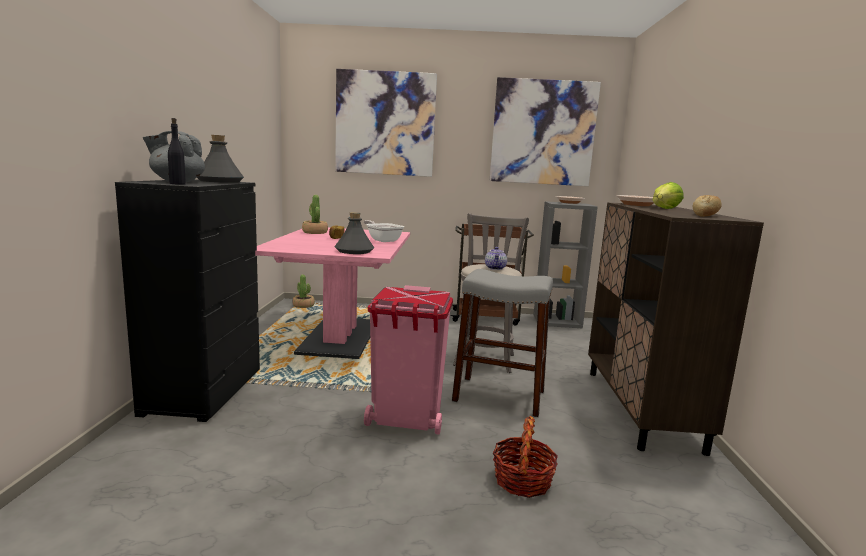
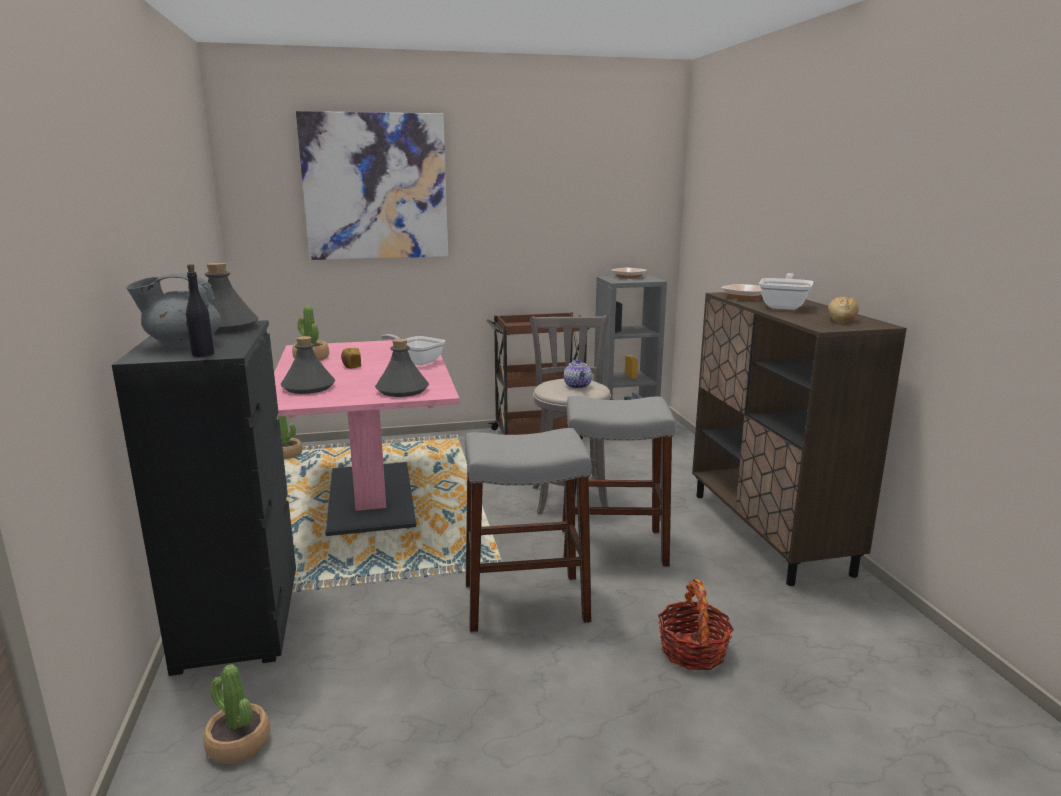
camera: 15 degrees left, 5 degrees up
(144, 467) = (238, 744): none -> potted plant
(294, 243) = (308, 387): none -> grey bottle
(406, 420) = (526, 602): pink trash can -> grey stool
(543, 133) = (588, 188): picture -> none
(664, 209) = (784, 306): lettuce -> frying pan

